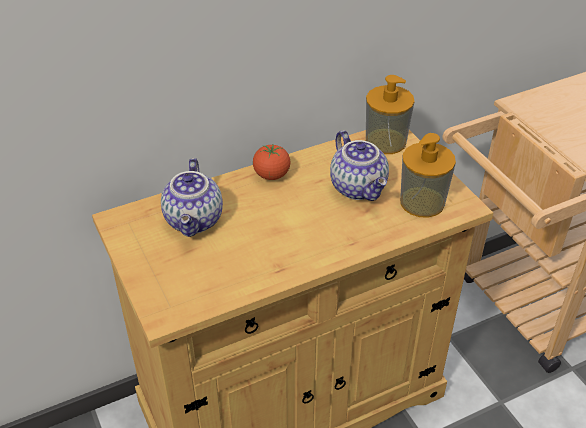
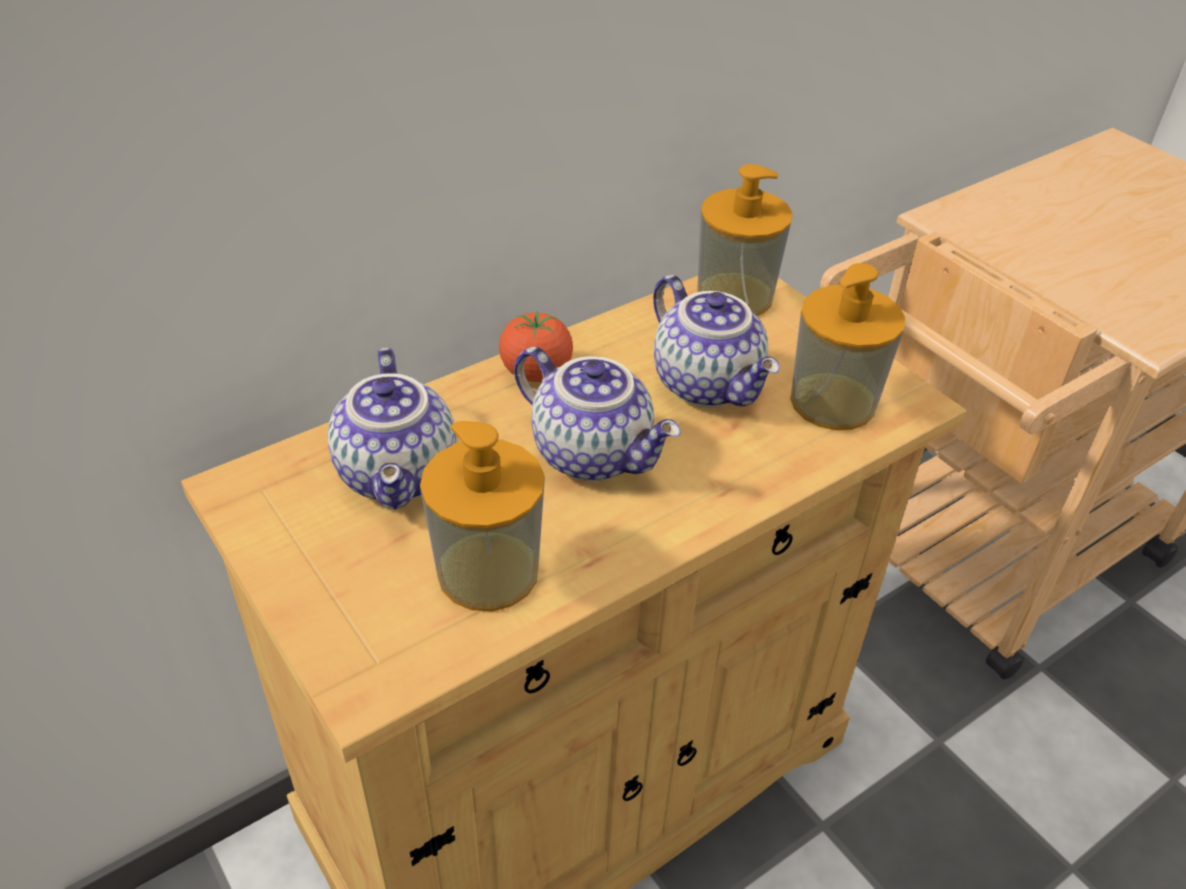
camera: 10 degrees left, 0 degrees up
(228, 270) = (488, 571): none -> soap dispenser
(292, 218) = (594, 453): none -> teapot

